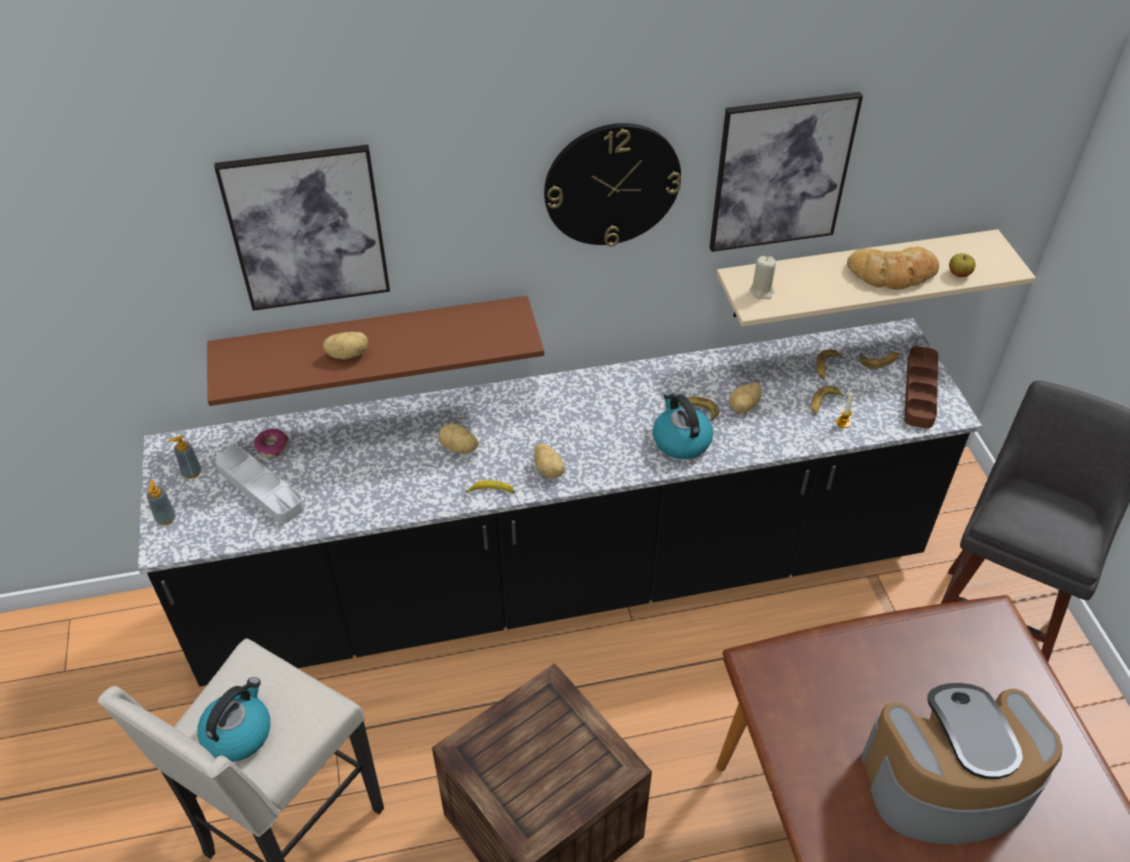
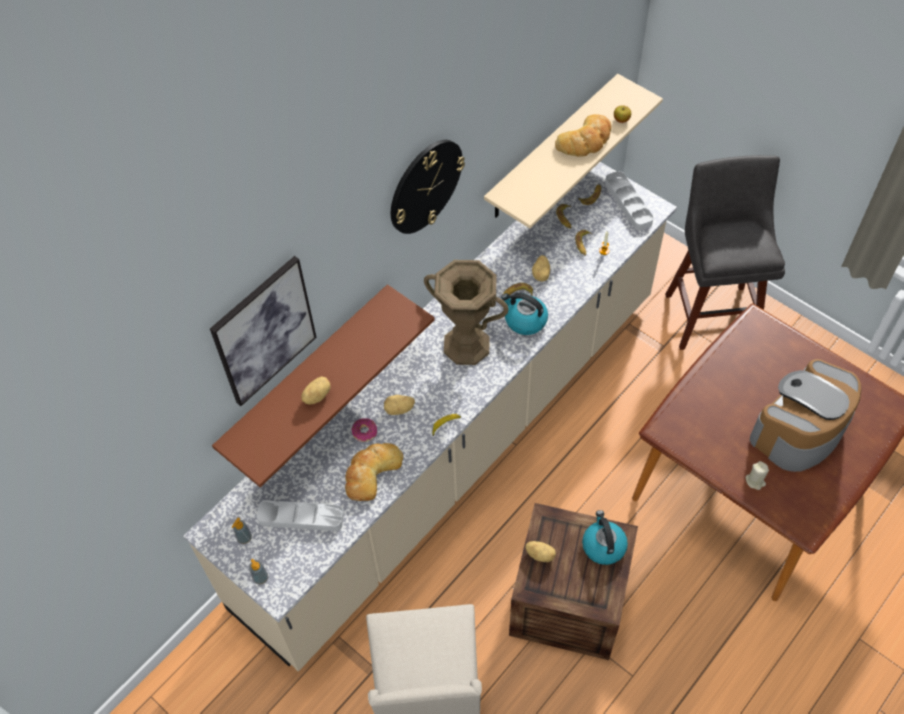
camera: 35 degrees left, 10 degrees up
(238, 733) = (424, 668): kettle -> kettle (603, 545)
(272, 446) = (279, 486): donut -> donut (364, 432)
(369, 489) = (371, 473): none -> bread
(549, 469) = (466, 388): potato -> potato (540, 554)
(565, 580) = (455, 447): black counter -> beige counter
(591, 428) = (466, 345): none -> brown vase
(761, 291) = (523, 197): beige candle -> beige candle (755, 481)
(781, 172) = (509, 118): picture -> none
(920, 391) = (628, 203): brown tray -> grey tray

